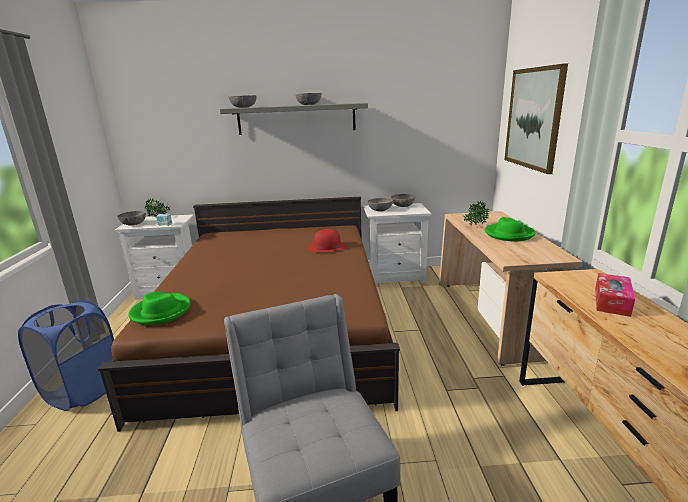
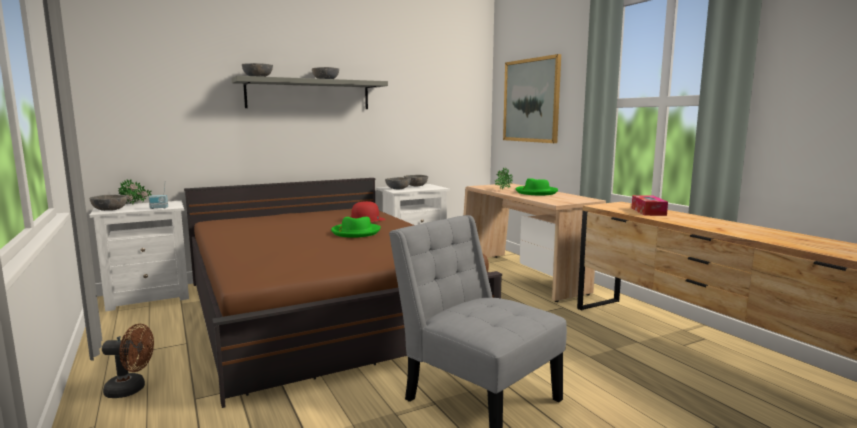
camera: 25 degrees left, 10 degrees down
(84, 390) = (131, 389): blue laundry basket -> brown fan
(161, 311) = (252, 268): green hat -> green hat (355, 232)

